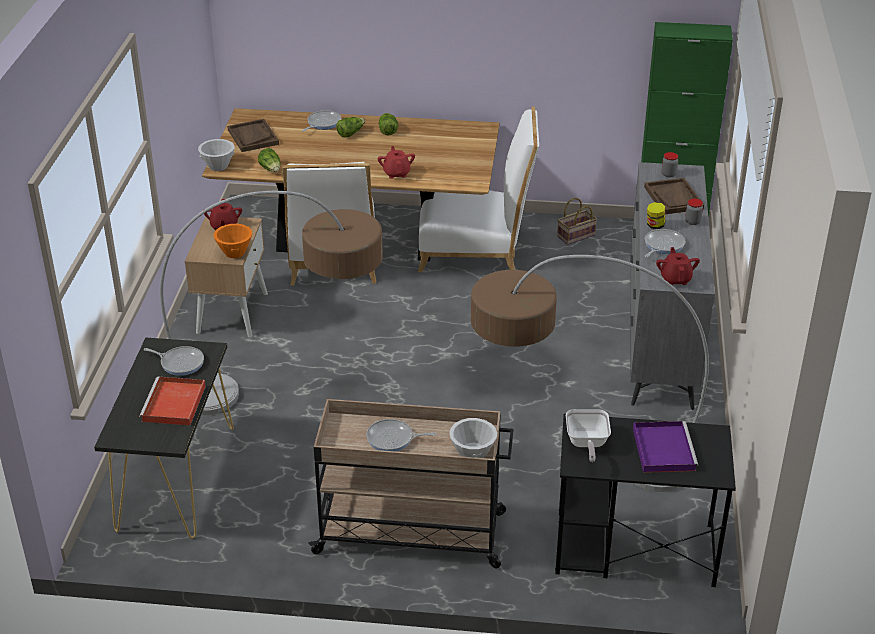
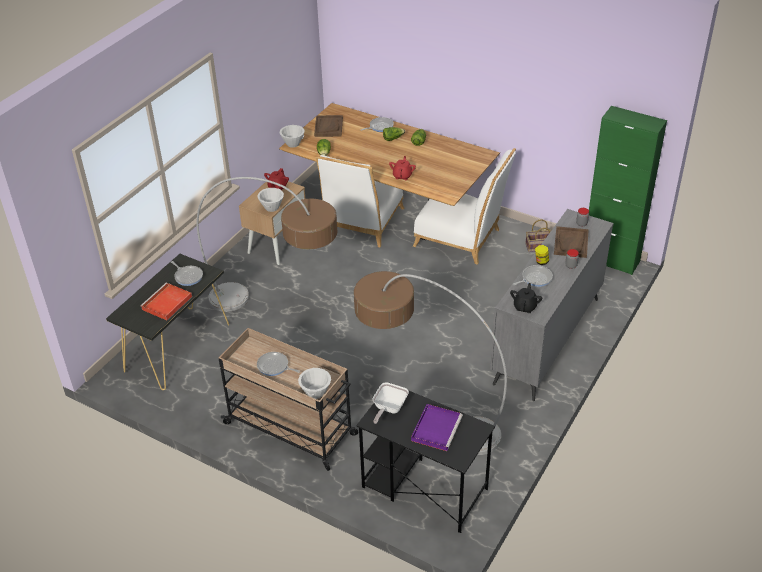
camera: 25 degrees right, 5 degrees up
(234, 253) = (271, 207): orange bowl -> white bowl
(675, 279) = (525, 307): red teapot -> black teapot

